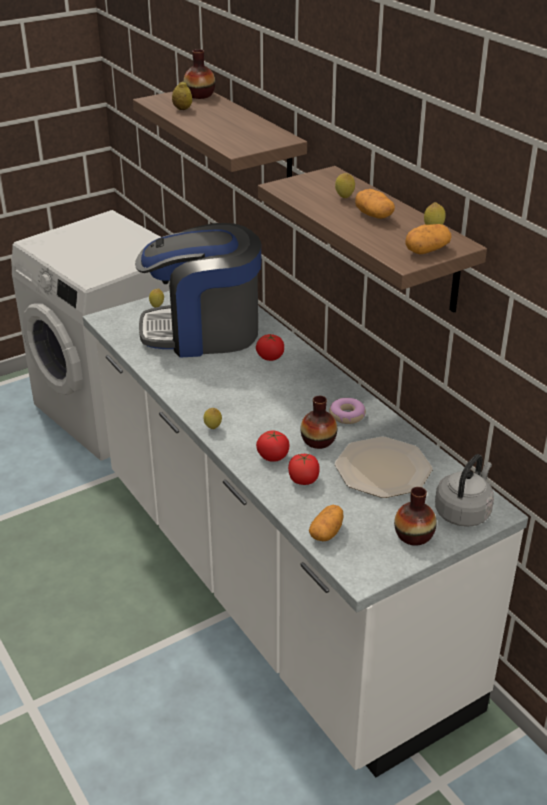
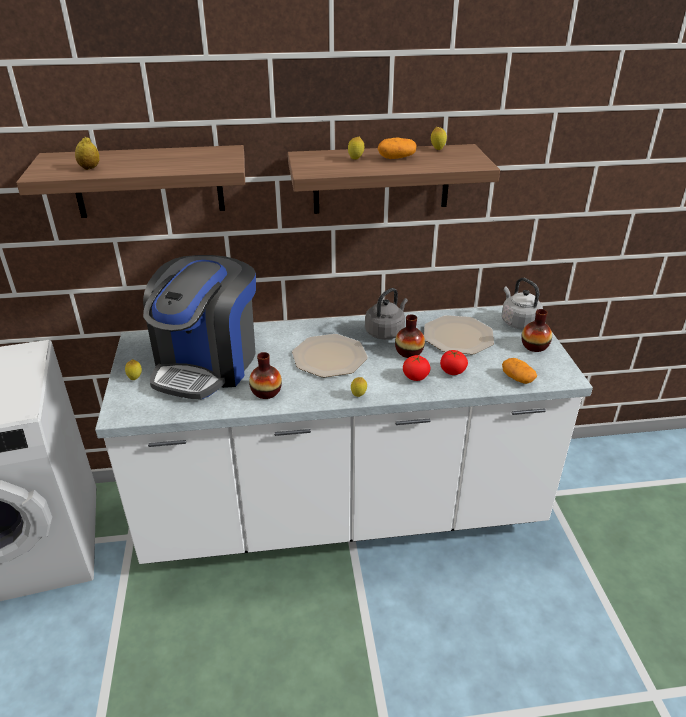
camera: 65 degrees left, 0 degrees up
(200, 95) = (66, 157): vase -> vase (266, 392)
(267, 393) = (328, 357): none -> plate
(270, 357) = (279, 342): tomato -> none
(347, 415) = (386, 332): donut -> grey kettle
(426, 250) = (468, 156): potato -> none

